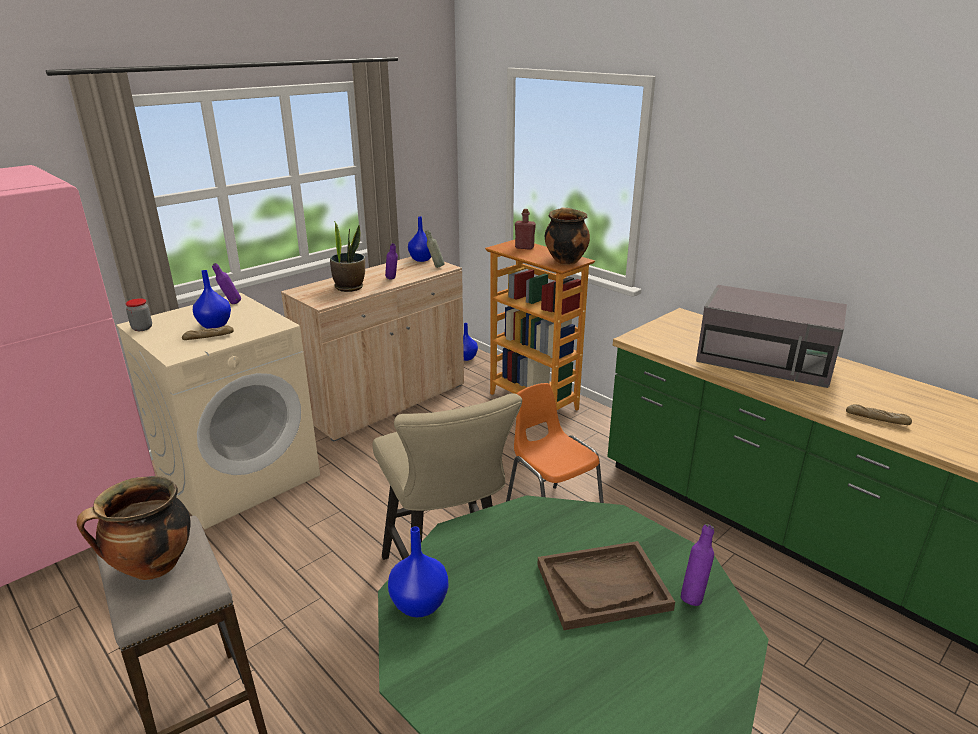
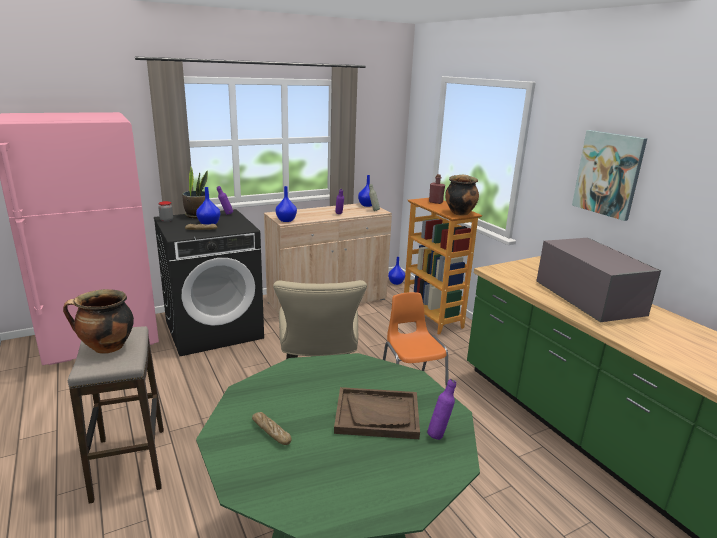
camera: 15 degrees right, 5 degrees down
(239, 475) = (214, 329): beige washing machine -> black washing machine
(349, 287) = (308, 215): potted plant -> potted plant (197, 216)
(419, 604) = (249, 399): blue vase -> blue vase (286, 220)
(766, 360) = (587, 297): grey microwave -> grey microwave turned 150 degrees counterclockwise
(770, 198) = (608, 174): none -> picture
(877, 419) = (654, 348): bread -> bread (271, 432)

